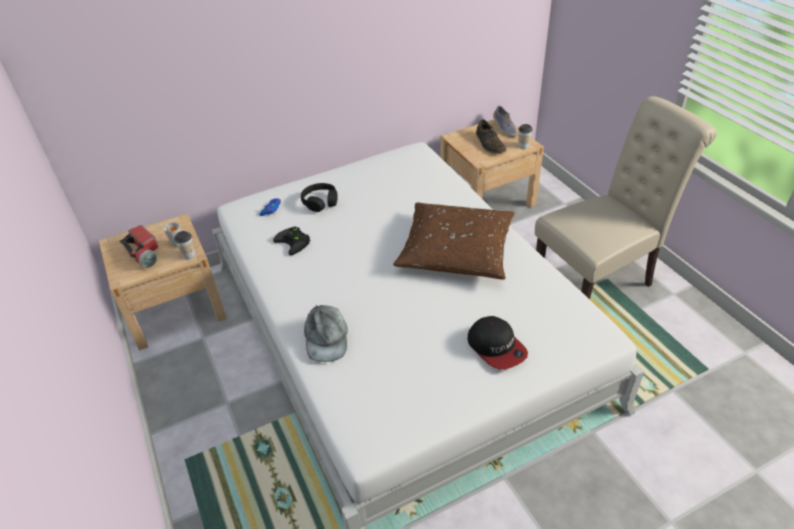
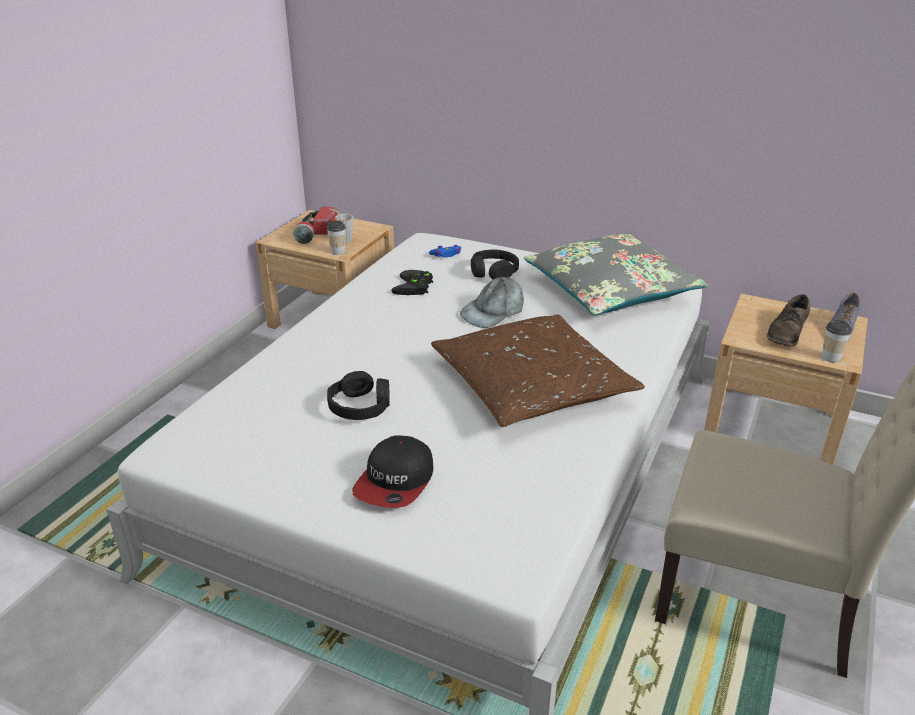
camera: 50 degrees right, 10 degrees down
(326, 338) = (294, 362): grey cap -> grey cap (493, 311)
(397, 172) = (610, 290): none -> grey pillow
(410, 328) = (360, 406): none -> black headphones

